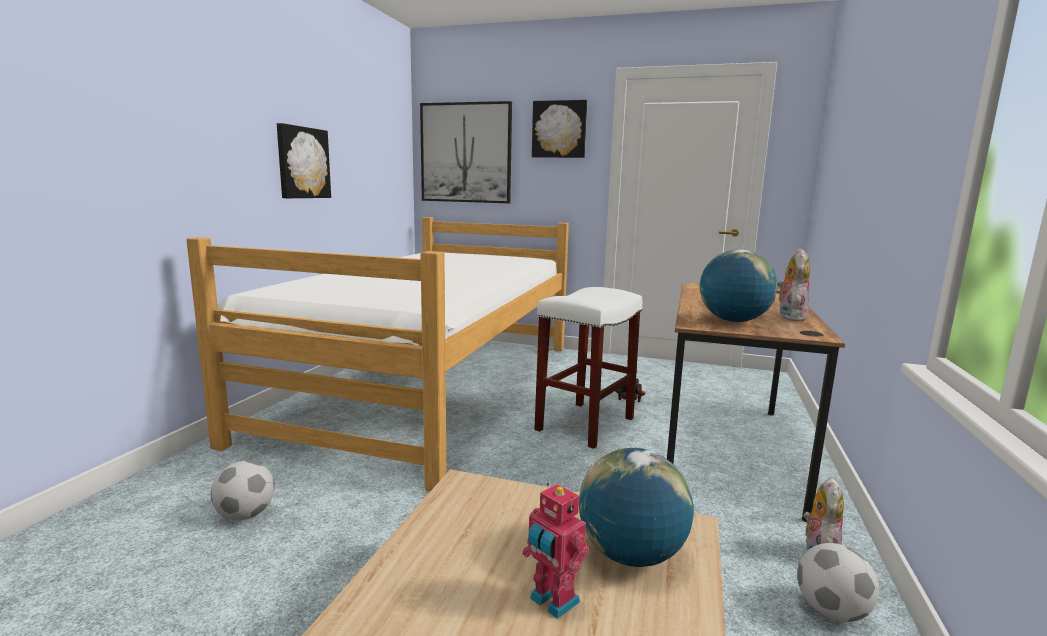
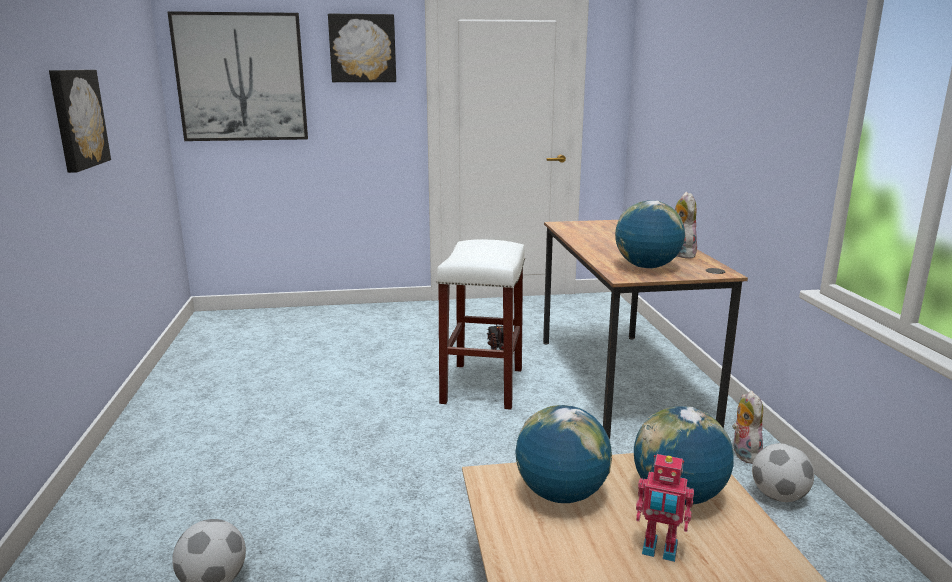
camera: 25 degrees left, 5 degrees up
(433, 386) = (283, 378): bed -> none
(510, 517) = (561, 494): none -> globe

